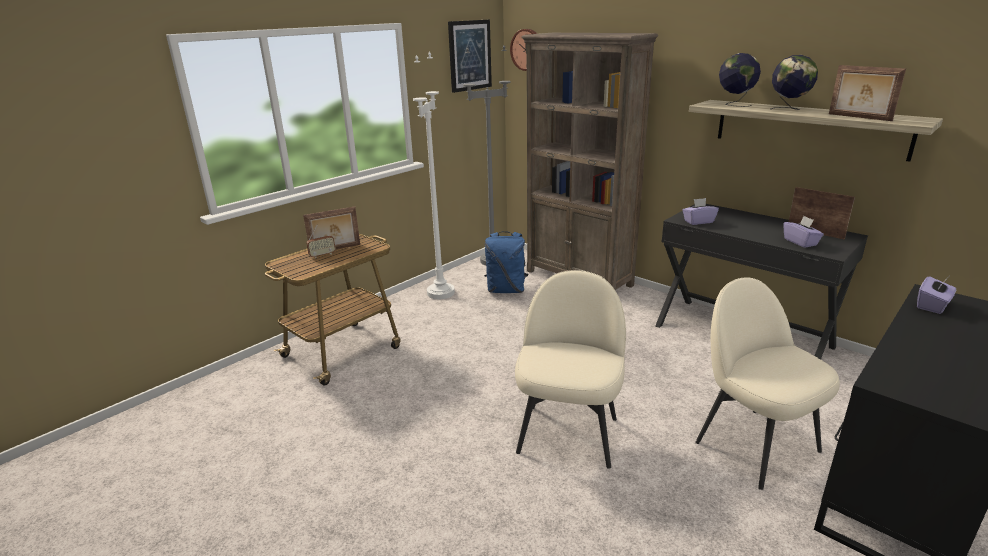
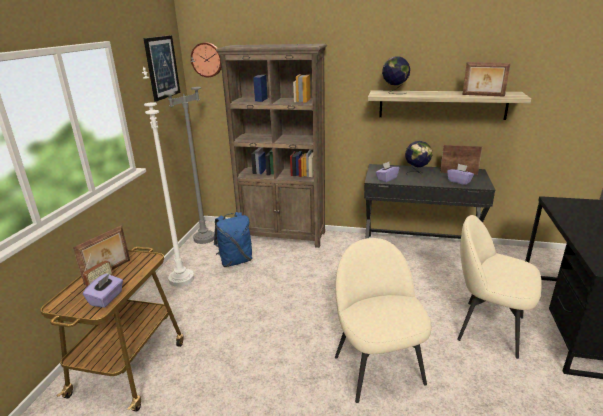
camera: 30 degrees left, 0 degrees up
(788, 109) = (433, 93): globe -> globe (417, 173)
(932, 306) = (563, 208): purple tissue box -> purple tissue box (107, 299)

